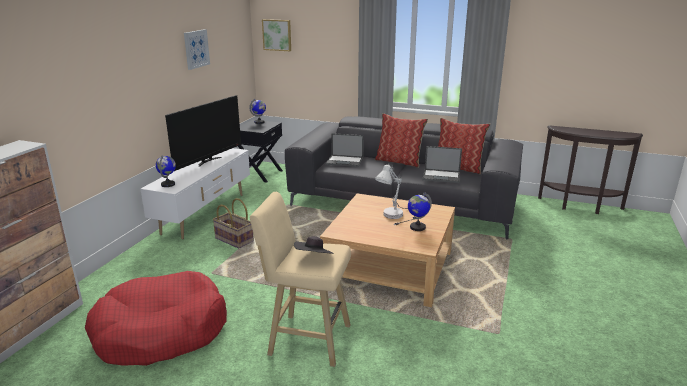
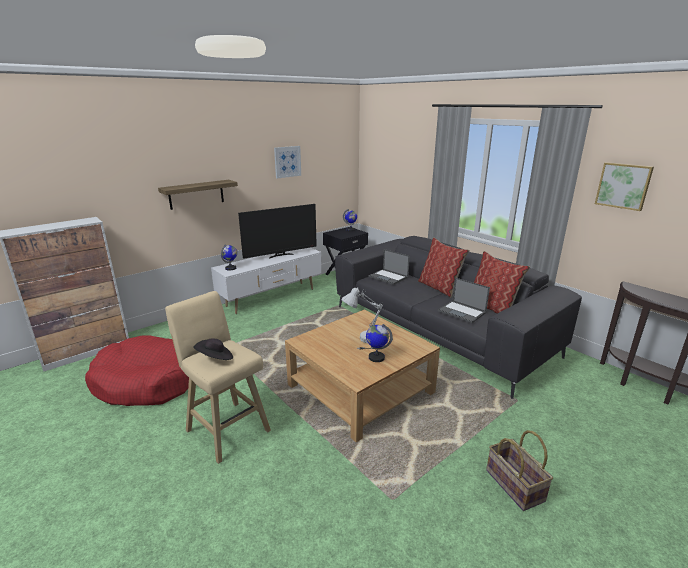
camera: 30 degrees right, 0 degrees up
(118, 97) = (196, 194): none -> shelf
(233, 240) = (267, 324): basket -> basket (513, 485)
(277, 35) = (375, 154): picture -> picture (623, 186)

